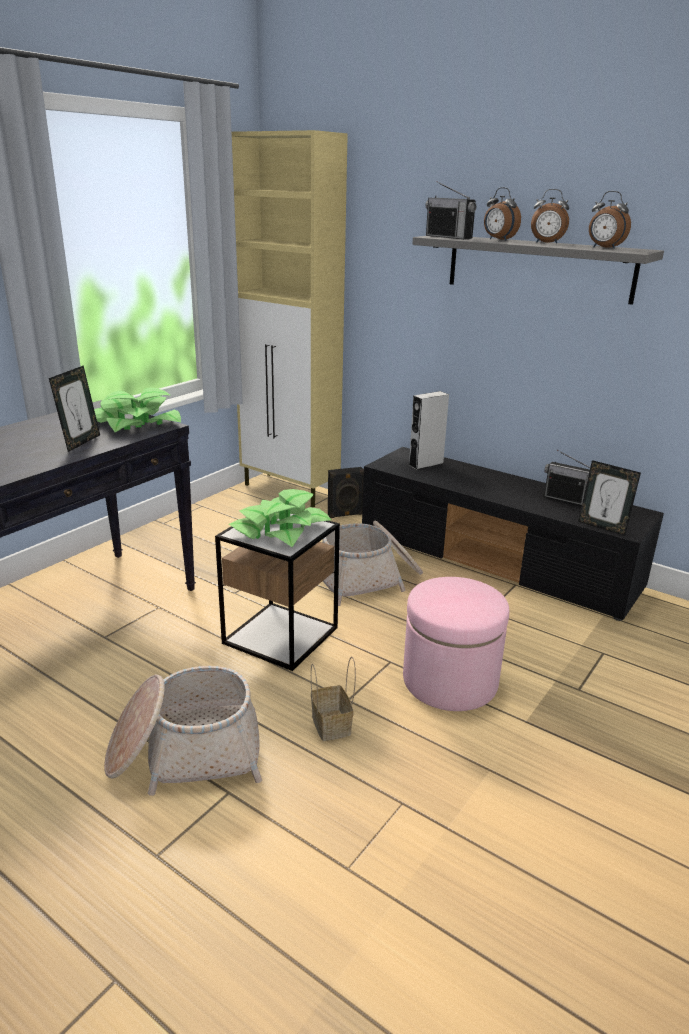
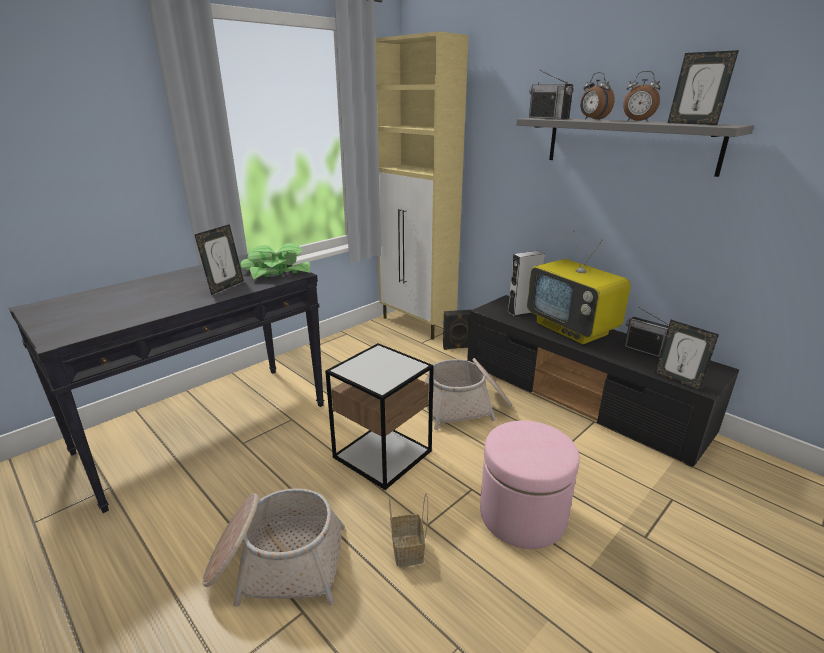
camera: 10 degrees right, 0 degrees up
(280, 531) = (381, 369): potted plant -> none
(485, 481) = (572, 329): none -> television
(604, 248) = (693, 123): alarm clock -> picture frame

